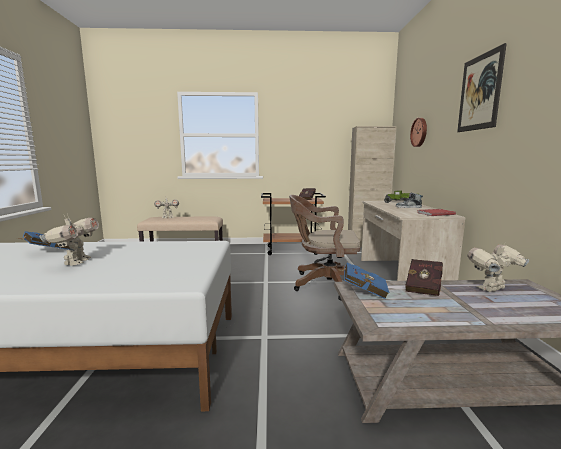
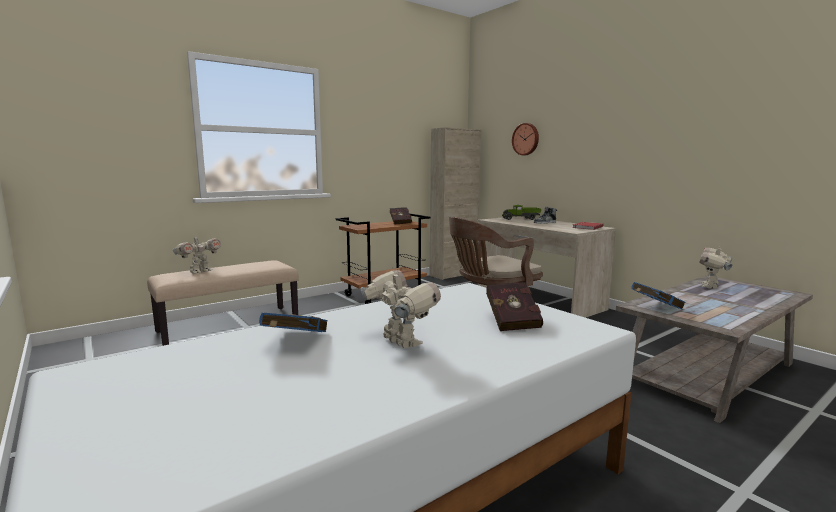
camera: 35 degrees left, 0 degrees up
(424, 287) = (677, 294): red book -> red book (512, 320)
(479, 92) = (622, 106): picture -> none

